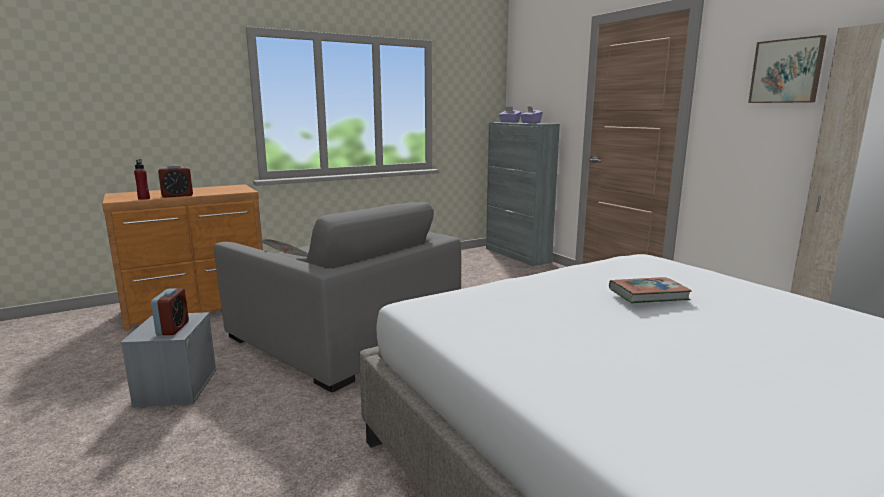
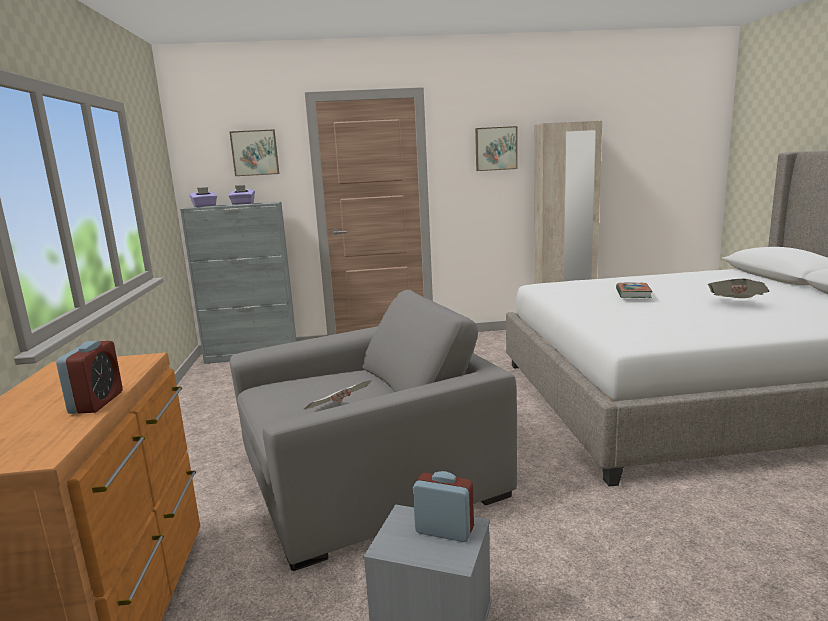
camera: 65 degrees left, 0 degrees up
(144, 198) = (73, 429): red bottle -> none
(551, 78) = (255, 153): none -> picture
(693, 363) = (736, 304): none -> newspaper

